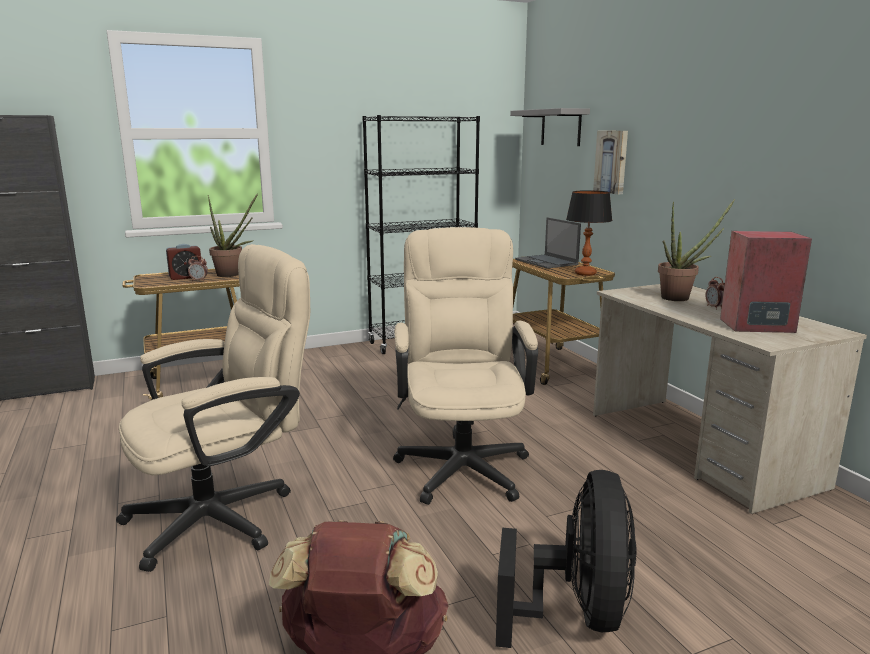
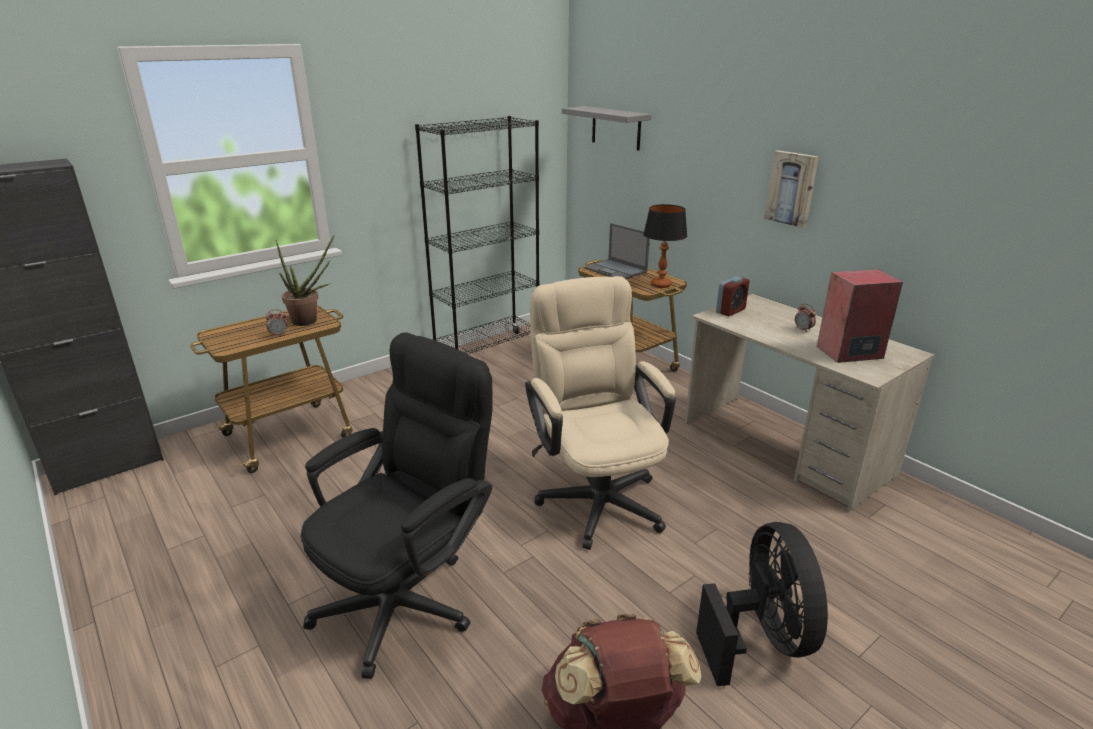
camera: 15 degrees left, 10 degrees up
(186, 277) = (259, 330): alarm clock -> alarm clock (730, 311)
(226, 515) = (408, 597): beige office chair -> black office chair
(612, 162) = (678, 171): picture -> picture (792, 188)
(681, 298) = (769, 318): potted plant -> none

